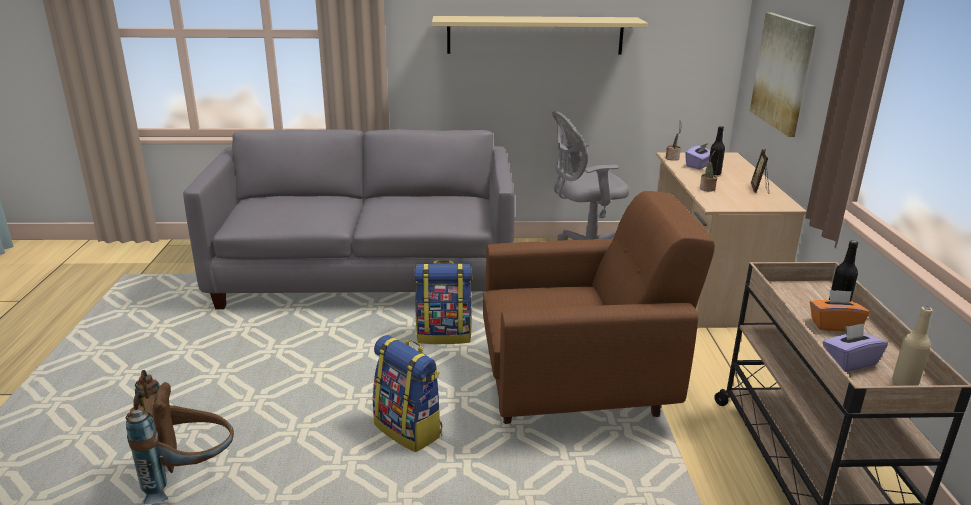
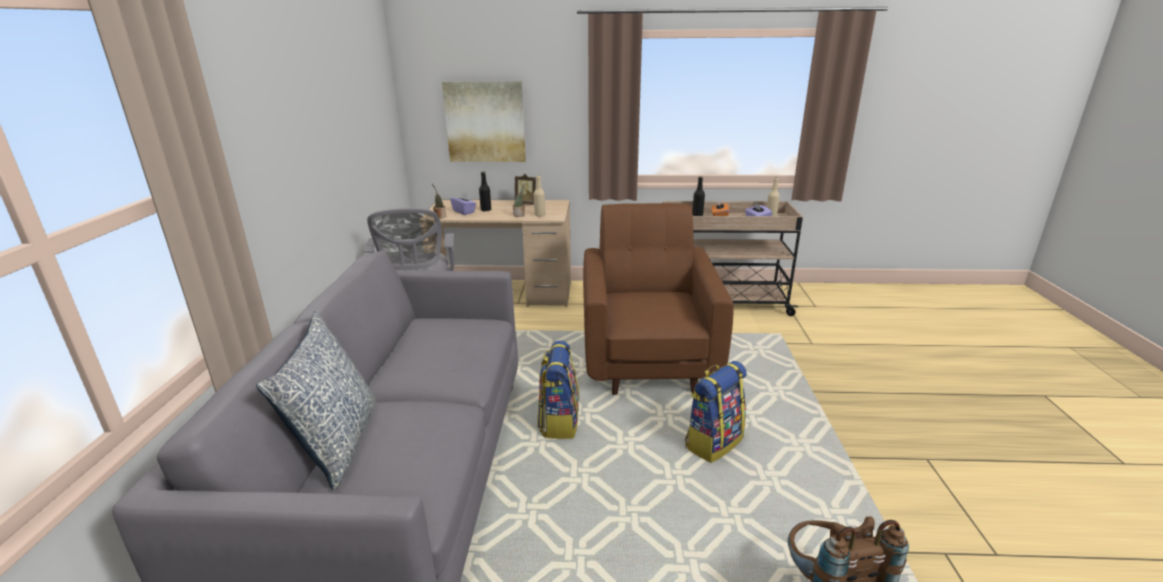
camera: 85 degrees left, 0 degrees up
(306, 196) = (337, 442): none -> pillow
(535, 35) = (316, 140): beige shelf -> none
(716, 198) = (539, 215): none -> beige bottle

